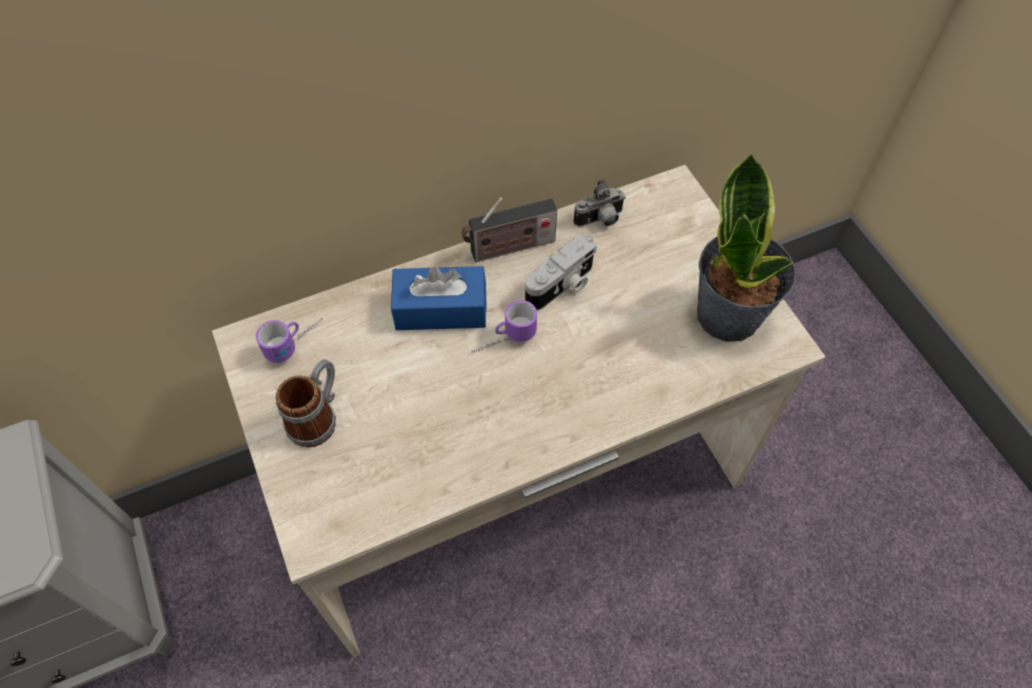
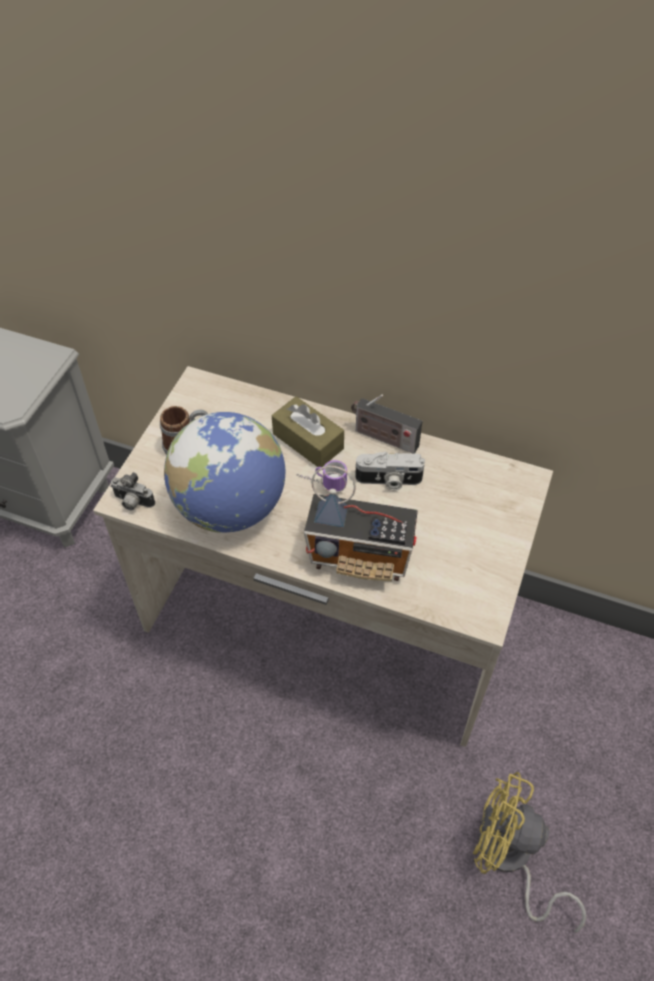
camera: 45 degrees right, 5 degrees down
(296, 342) = (218, 402): mug -> none
(440, 309) = (308, 441): blue tissue box -> brown tissue box
(442, 442) = (230, 507): none -> globe
(600, 220) = (456, 462): camera -> camera (132, 503)
(621, 380) = (360, 555): none -> radio
(729, 314) = (470, 574): potted plant -> none
(859, 543) = (509, 858): none -> yellow fan

